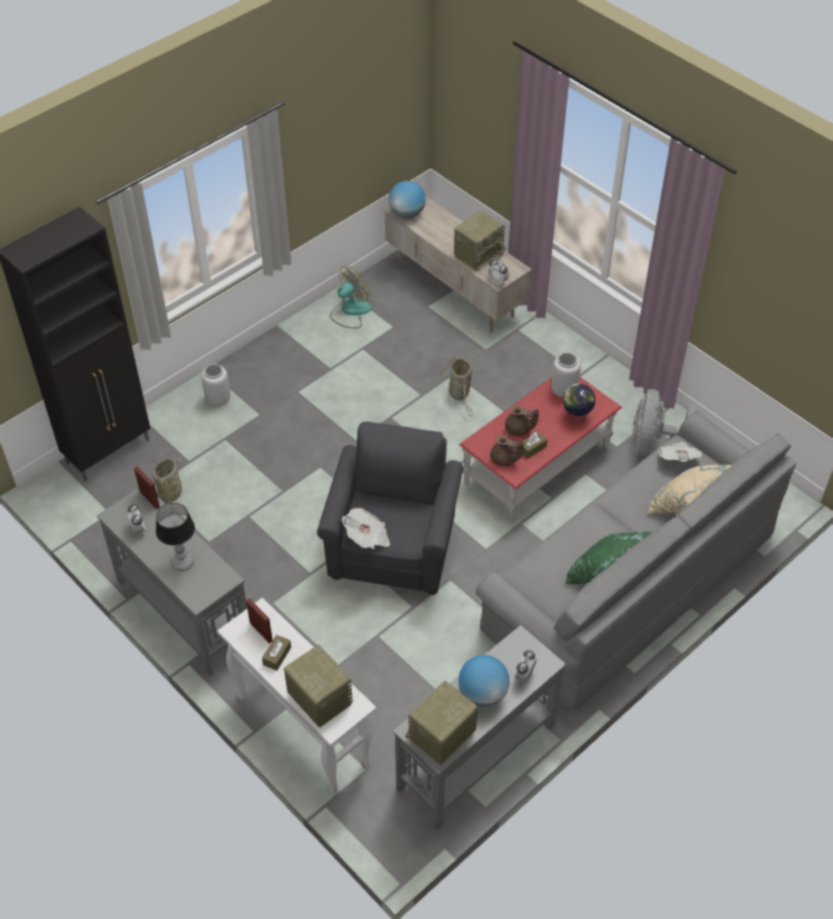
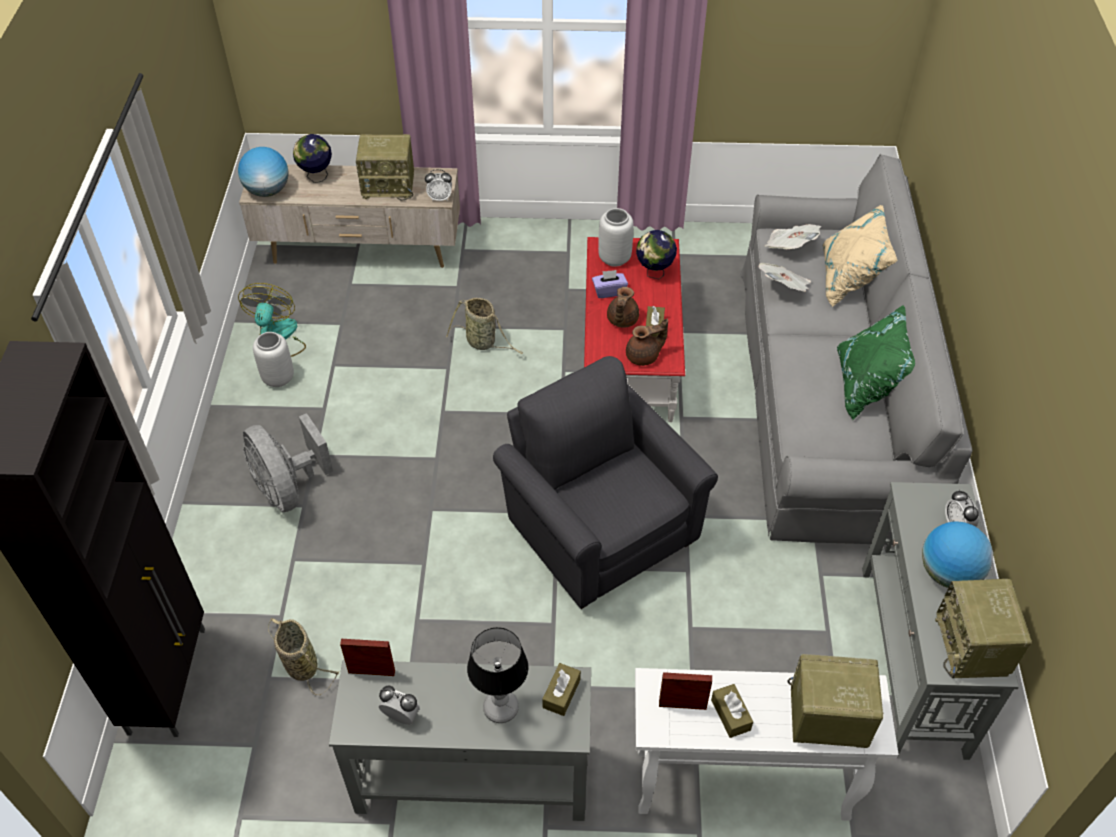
camera: 45 degrees left, 0 degrees up
(216, 579) = (561, 693): none -> brown tissue box
(217, 399) = (235, 526): grey vase -> grey vase (277, 378)
(367, 537) = (616, 527): newspaper -> newspaper (784, 287)
(443, 222) = (316, 177): none -> globe
(478, 254) = (389, 185): radio -> radio turned 90 degrees clockwise
(519, 430) = (621, 320): brown teapot -> brown teapot turned 135 degrees clockwise
(534, 408) = (609, 291): none -> purple tissue box
(652, 443) = (699, 267): grey fan -> grey fan (288, 488)

